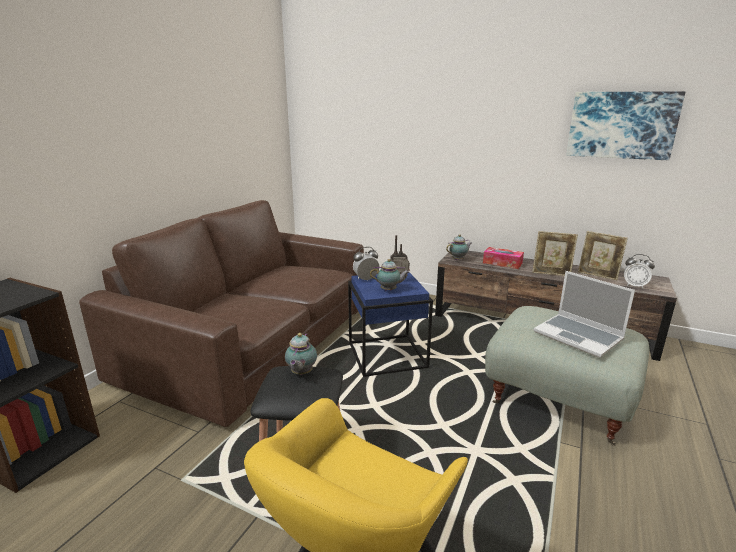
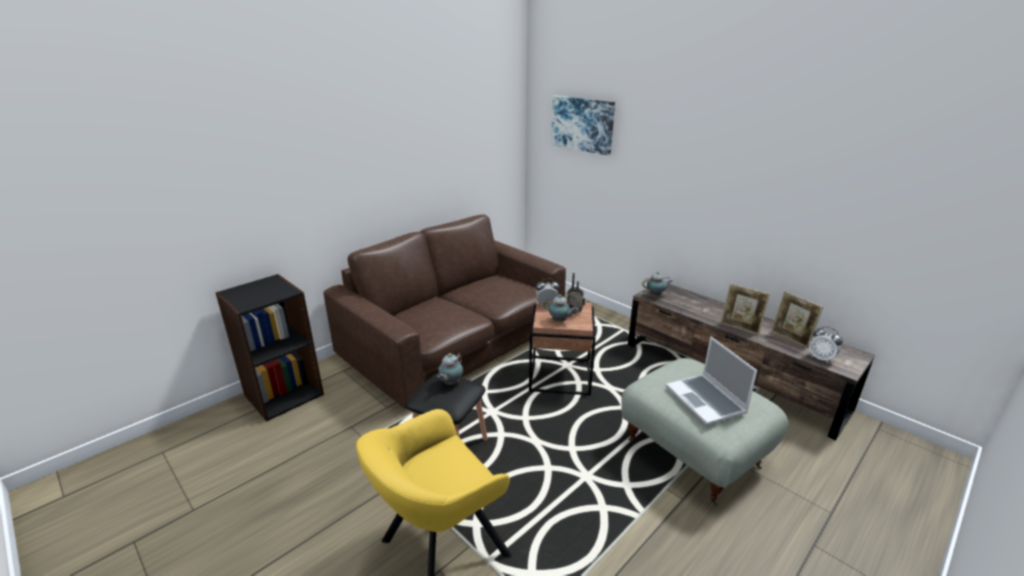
camera: 20 degrees right, 5 degrees up
(386, 356) = (559, 376): blue side table -> brown side table
(502, 263) = (698, 306): tissue box -> none
(621, 125) = (837, 186): picture -> picture (582, 124)

